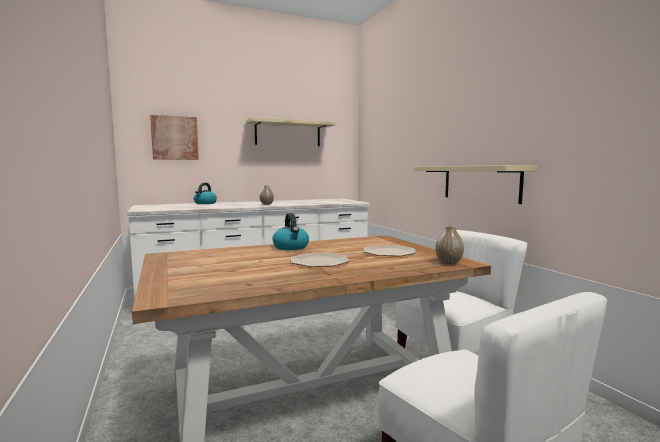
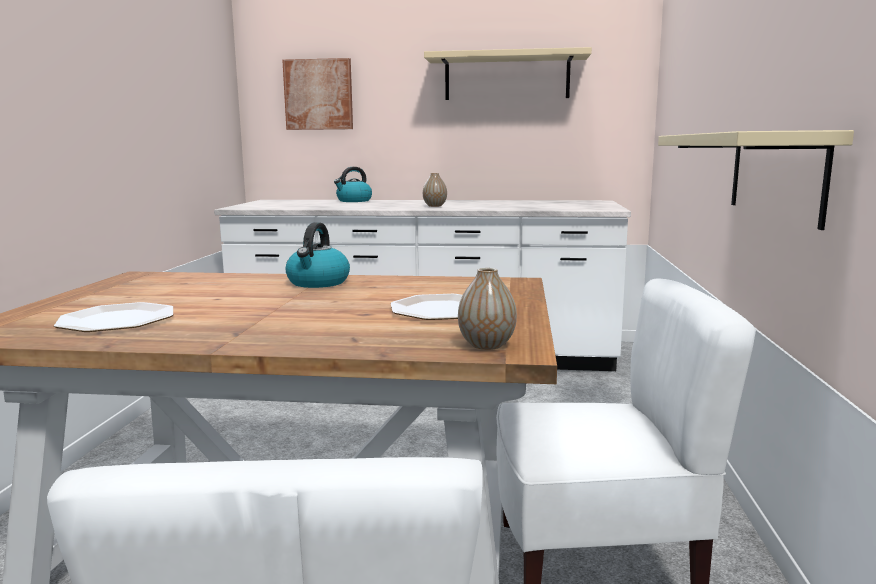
camera: 30 degrees right, 5 degrees up
(319, 261) = (285, 311): plate -> plate (115, 320)

